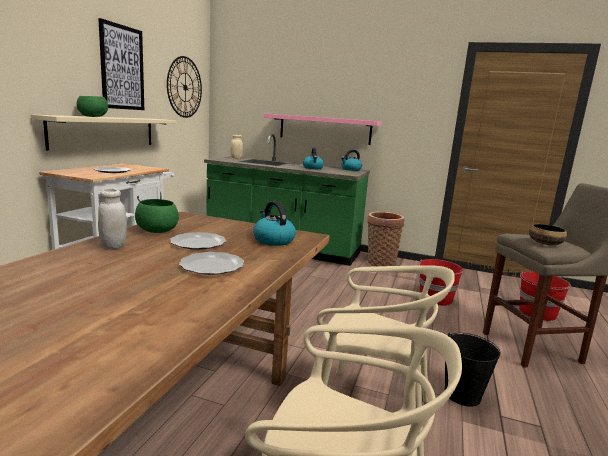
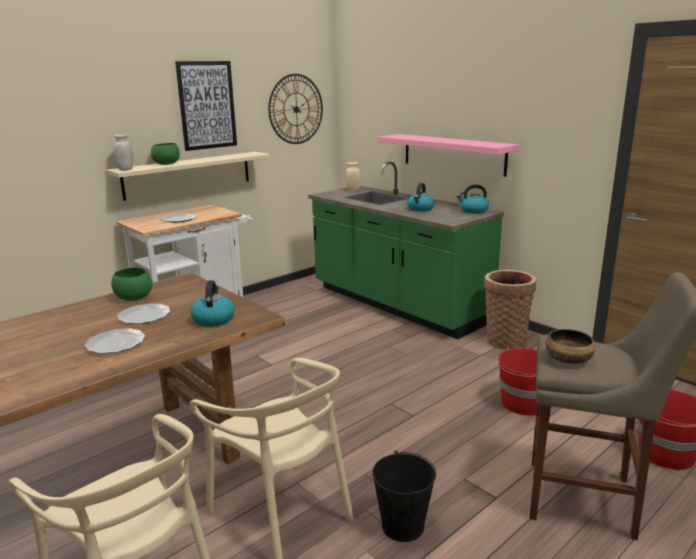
camera: 30 degrees right, 5 degrees up
(113, 246) = (78, 312): white jar -> white jar (126, 169)

